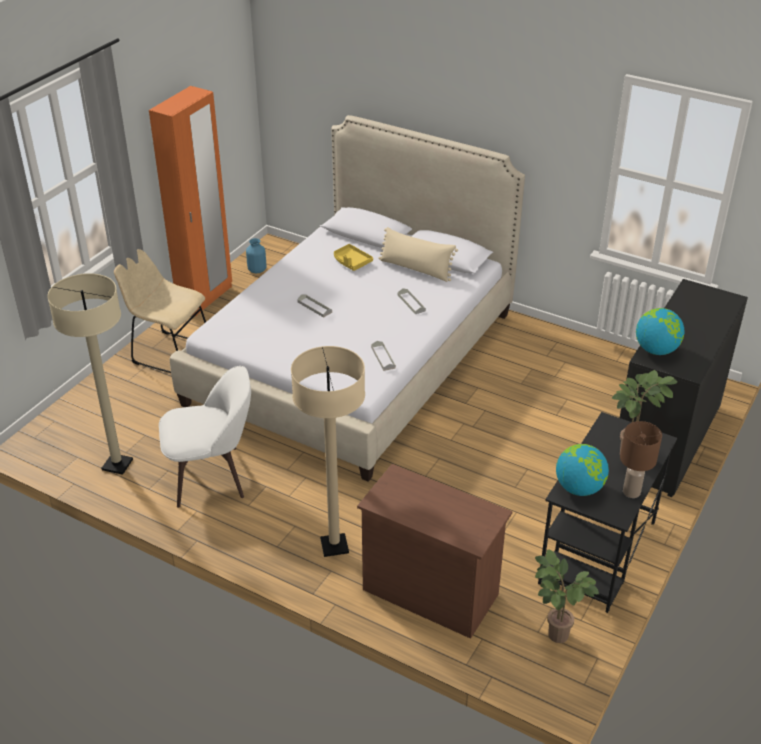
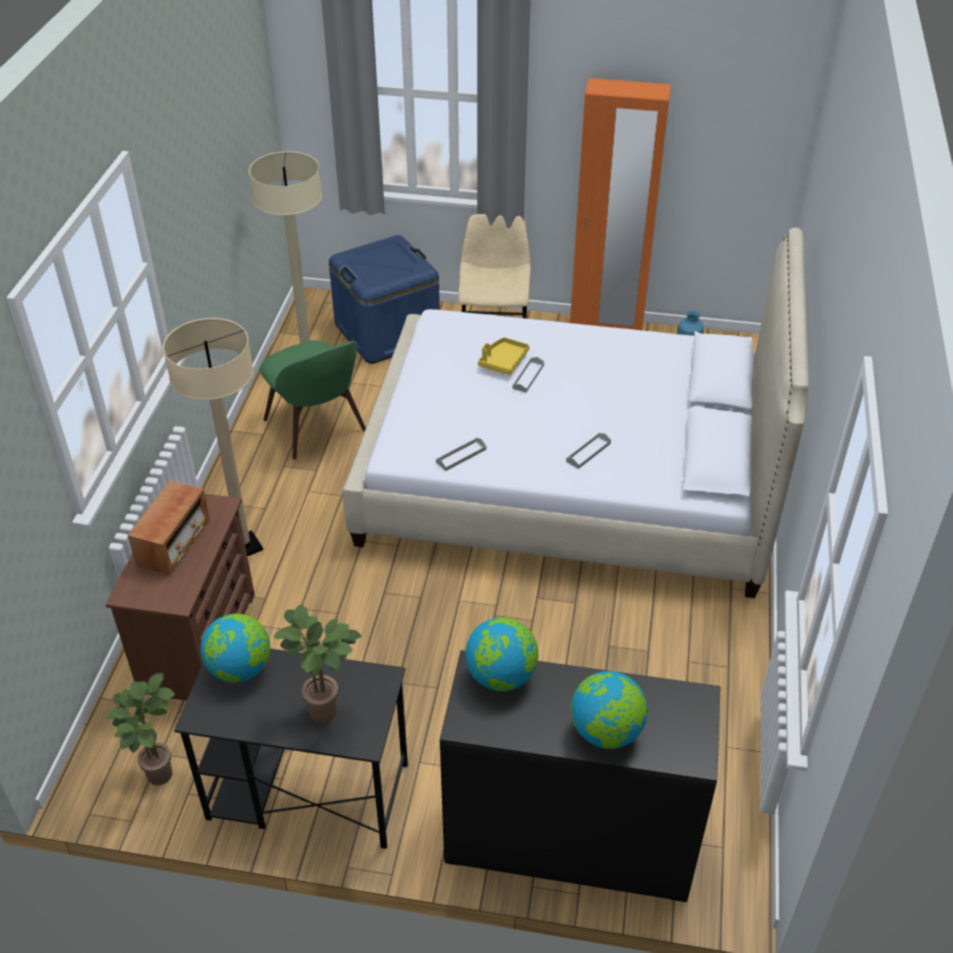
camera: 70 degrees right, 5 degrees up
(113, 408) = (387, 332): none -> blue storage box
(212, 476) = (317, 428): white chair -> green chair
(351, 262) = (644, 381): yellow tray -> yellow tray (503, 361)
(416, 269) = (668, 438): beige pillow -> none
(428, 508) = (174, 543): none -> radio
(631, 491) = (248, 724): brown table lamp -> none
(707, 323) = (606, 732): none -> globe

